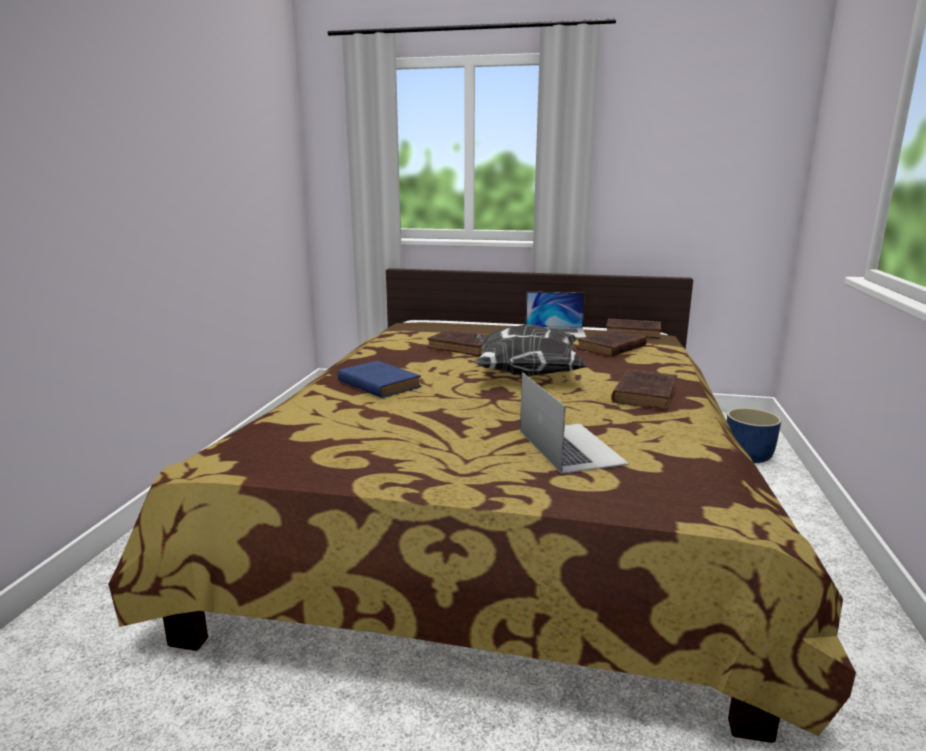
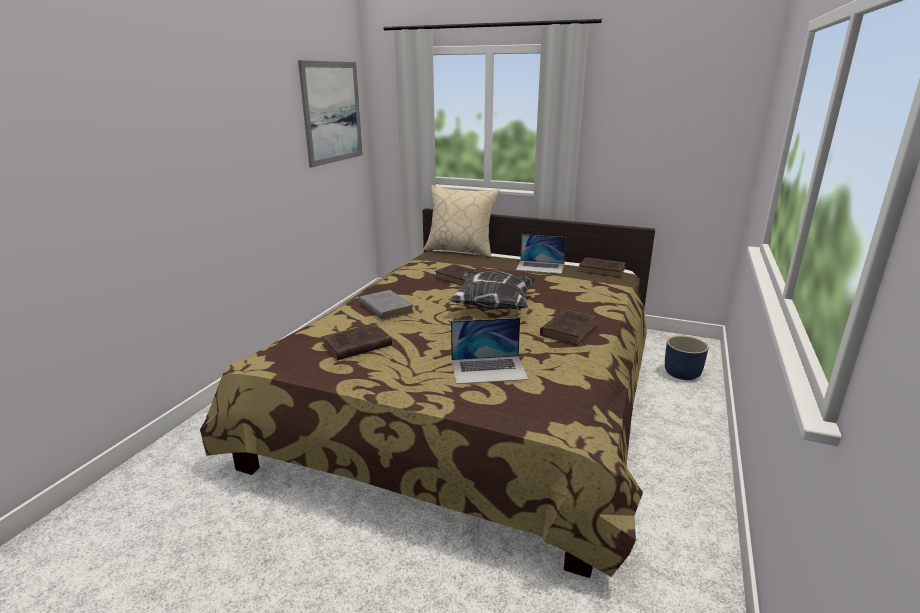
camera: 10 degrees right, 5 degrees up
(263, 138) = (332, 112): none -> picture
(377, 383) = (385, 308): blue book -> grey book
(441, 320) = (460, 250): none -> beige pillow
(570, 446) = (489, 369): laptop -> laptop turned 90 degrees clockwise
(610, 348) = (570, 286): brown book -> brown book (355, 346)

